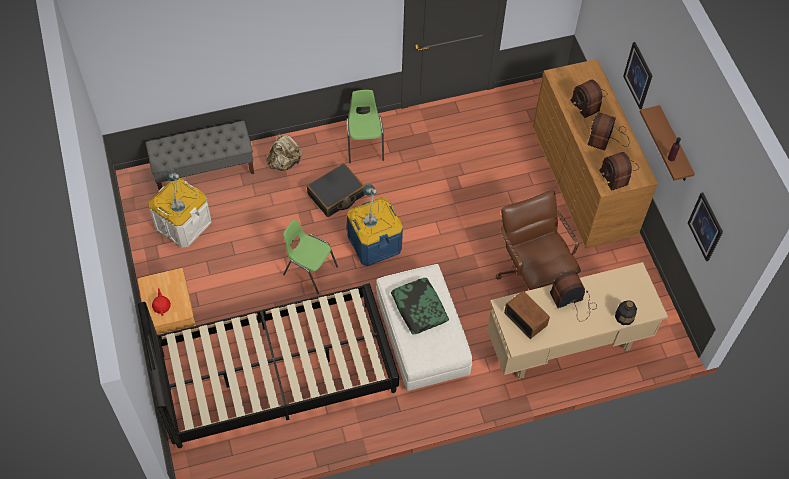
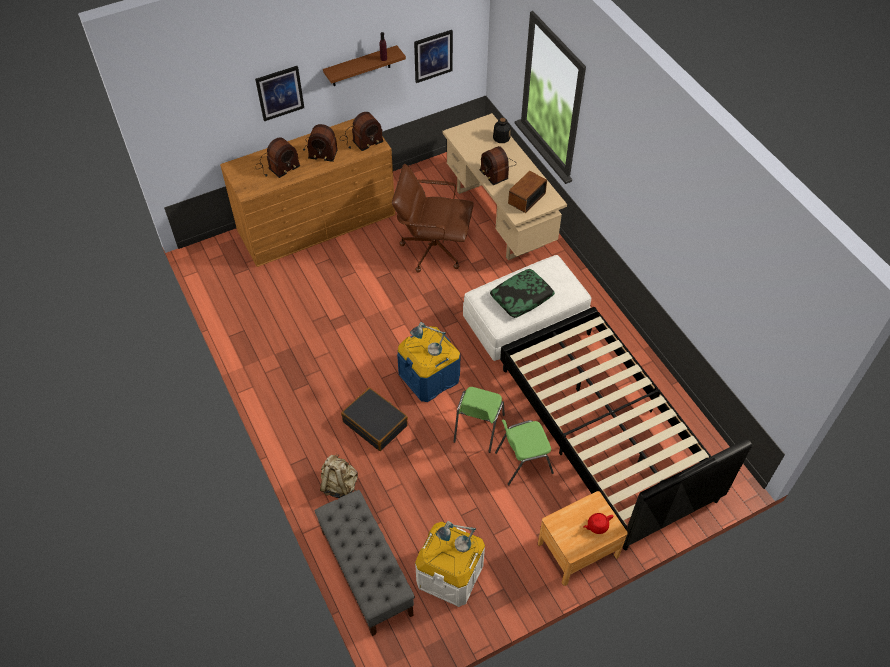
camera: 100 degrees left, 5 degrees down
(365, 145) = (302, 409): green chair -> green chair (523, 462)
(532, 274) = (433, 248): brown office chair -> brown office chair turned 45 degrees clockwise

